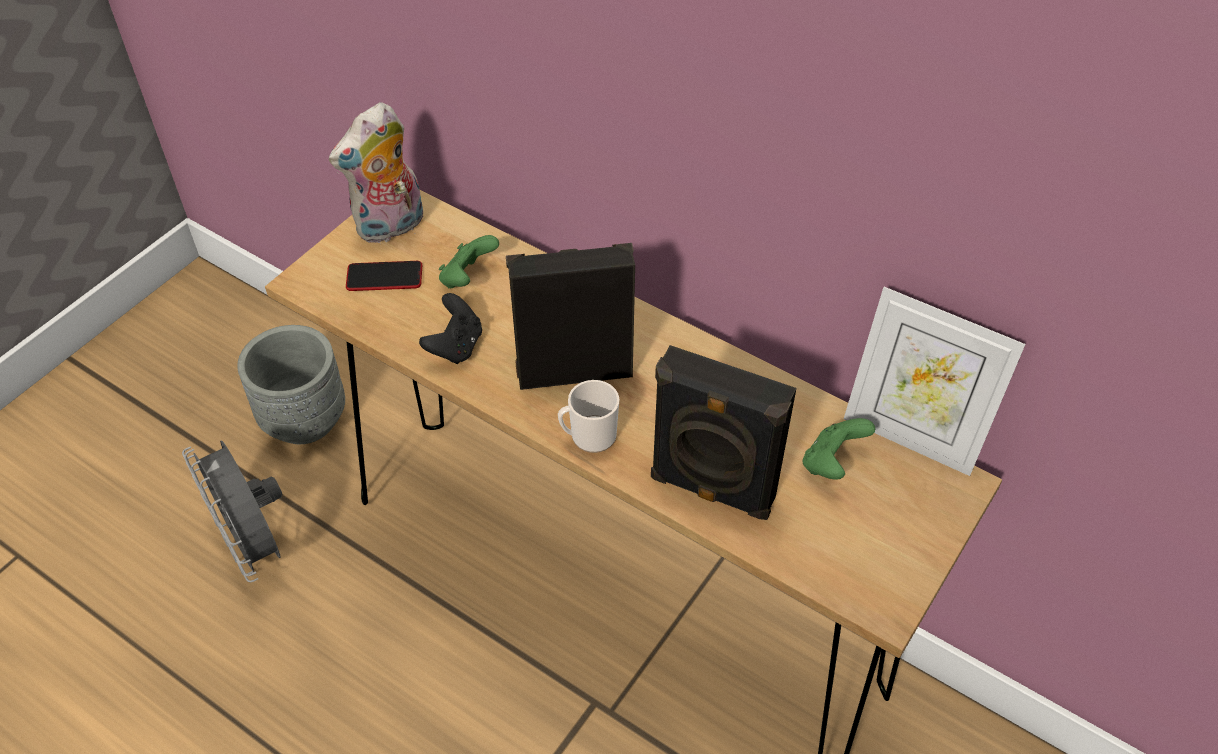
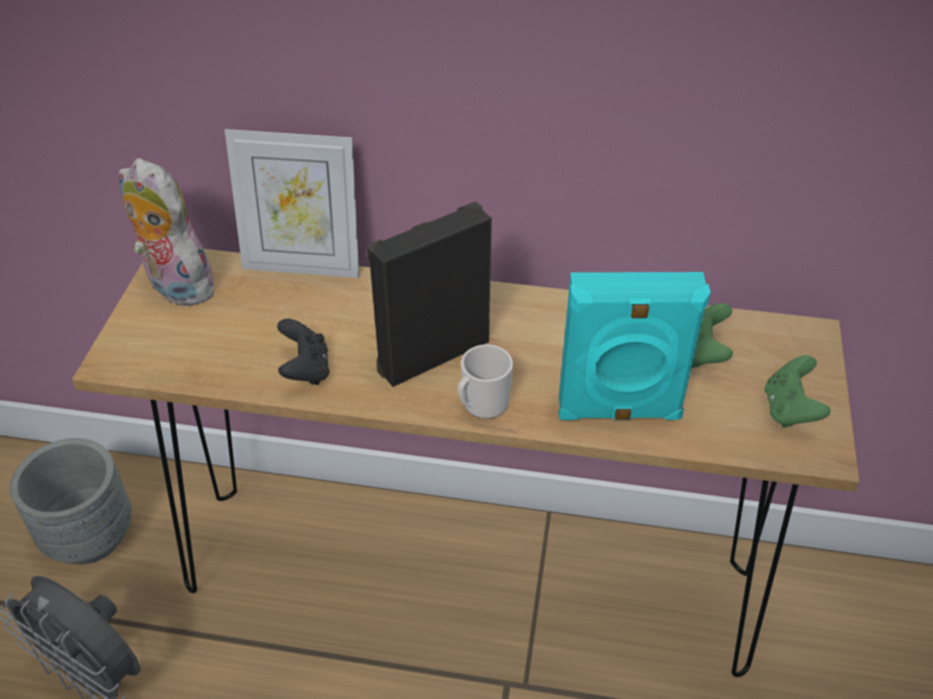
camera: 25 degrees left, 5 degrees down
(384, 277) = (196, 332): phone -> none
(390, 227) = (175, 287): plush toy -> plush toy turned 105 degrees clockwise
(468, 278) = (280, 308): green game controller -> green game controller (789, 410)
(711, 490) = (619, 412): black speaker -> turquoise speaker
(911, 437) = (749, 312): picture frame -> picture frame (303, 265)

